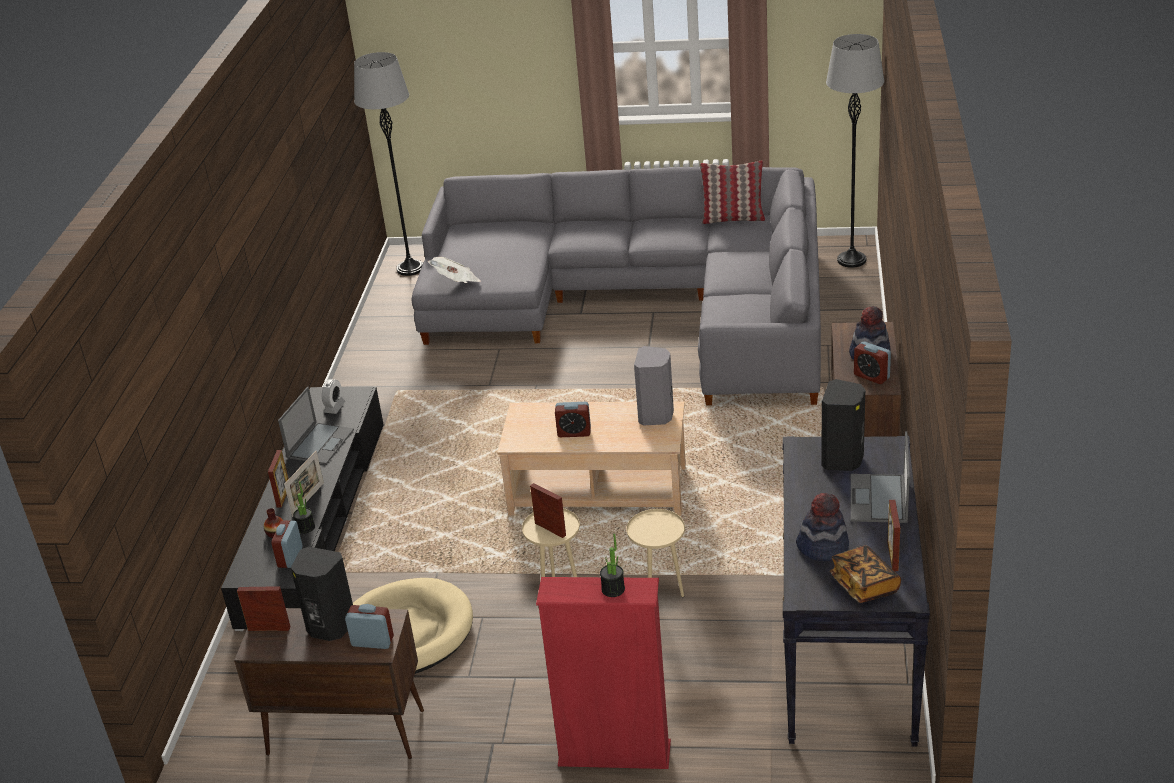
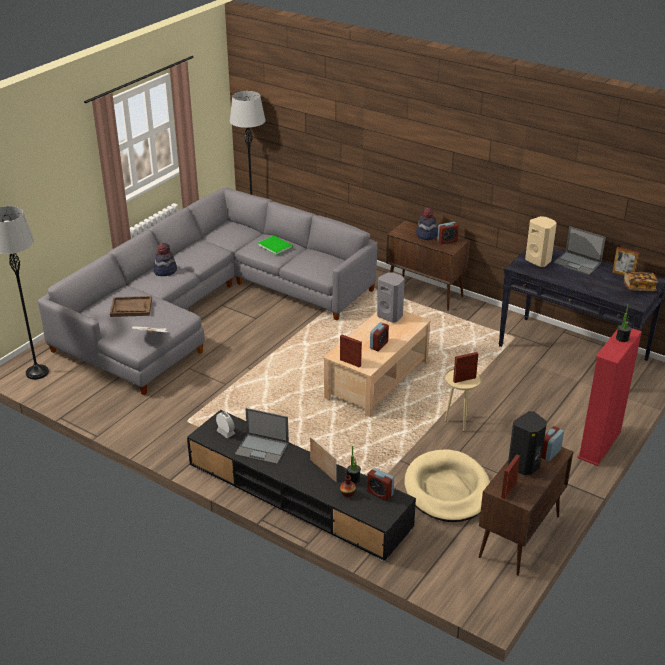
camera: 65 degrees left, 0 degrees up
(283, 496) = (308, 480): picture frame -> picture frame (350, 363)
(320, 443) = (262, 449): laptop -> laptop turned 150 degrees clockwise
(499, 244) = (131, 308): none -> brown tray
(660, 597) = (489, 390): beige side table -> none
(733, 218) = (215, 231): pillow -> none
(744, 268) = (275, 245): none -> green book
(822, 546) = (603, 287): hat -> hat (165, 271)
(843, 460) = (539, 261): black speaker -> beige speaker

